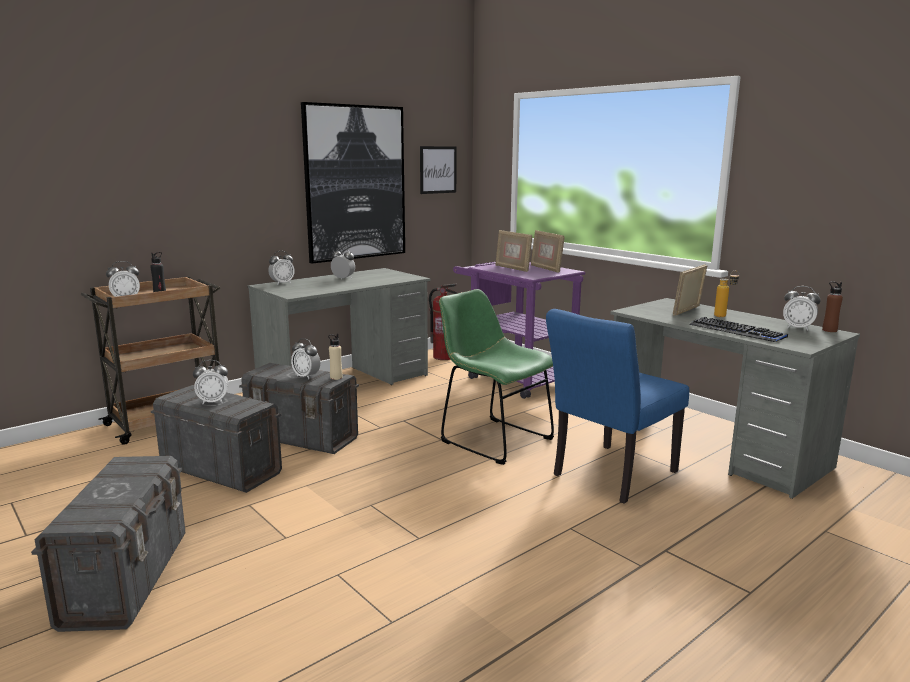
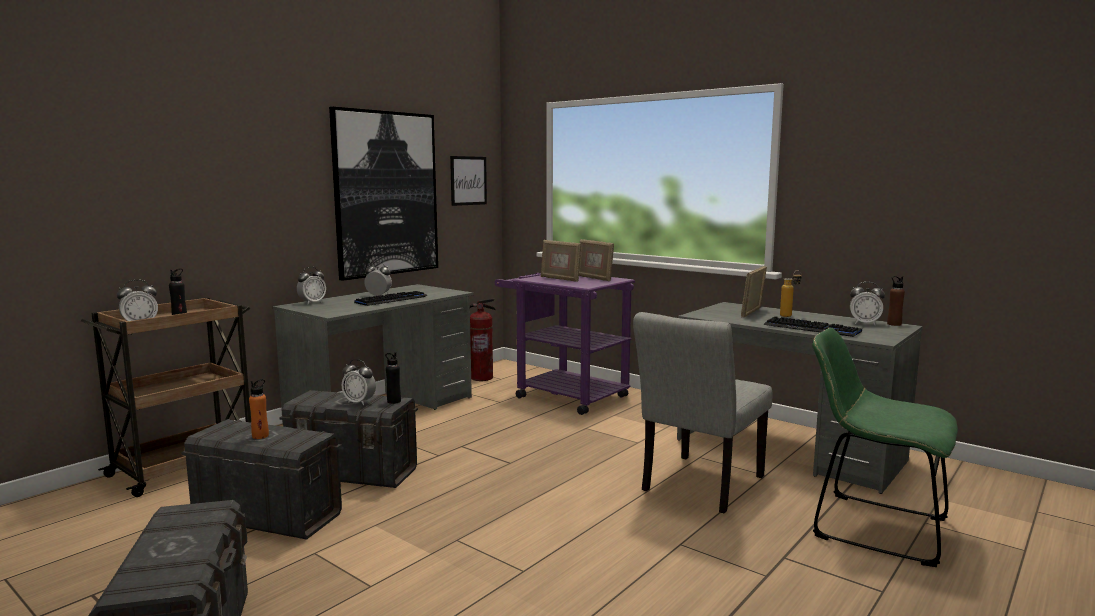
camera: 10 degrees left, 5 degrees down
(213, 402) = (260, 436): alarm clock -> orange bottle
(336, 377) = (394, 401): beige bottle -> black bottle
(352, 283) = (391, 300): none -> keyboard
(492, 439) = (564, 458): green chair -> green chair (871, 526)
(609, 476) = (698, 486): blue chair -> grey chair

